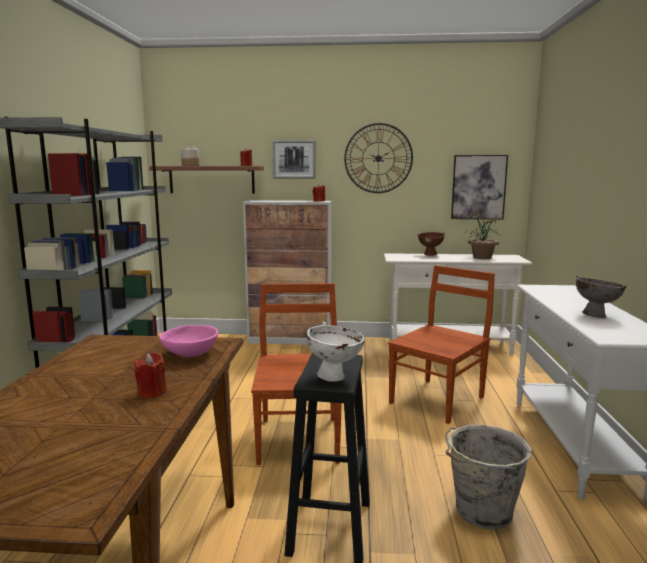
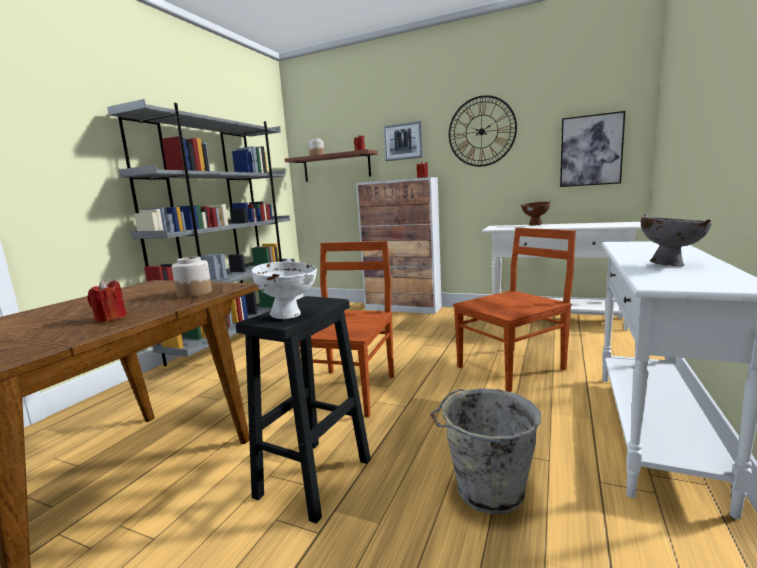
camera: 20 degrees right, 0 degrees up
(189, 354) = (194, 293): pink bowl -> jar
(482, 257) = (591, 224): potted plant -> none

